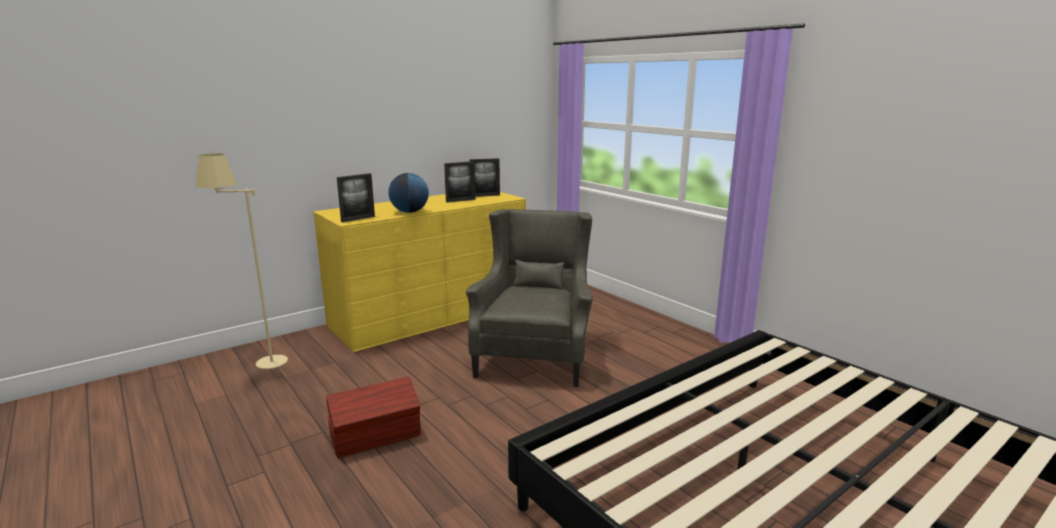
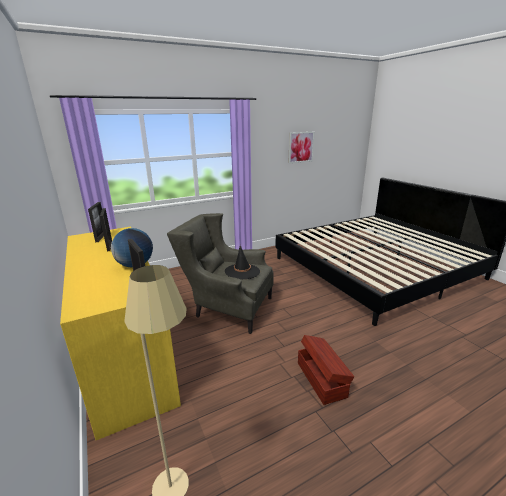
camera: 80 degrees left, 5 degrees up
(526, 300) = (242, 271): none -> black hat
(948, 149) = (301, 147): none -> picture

